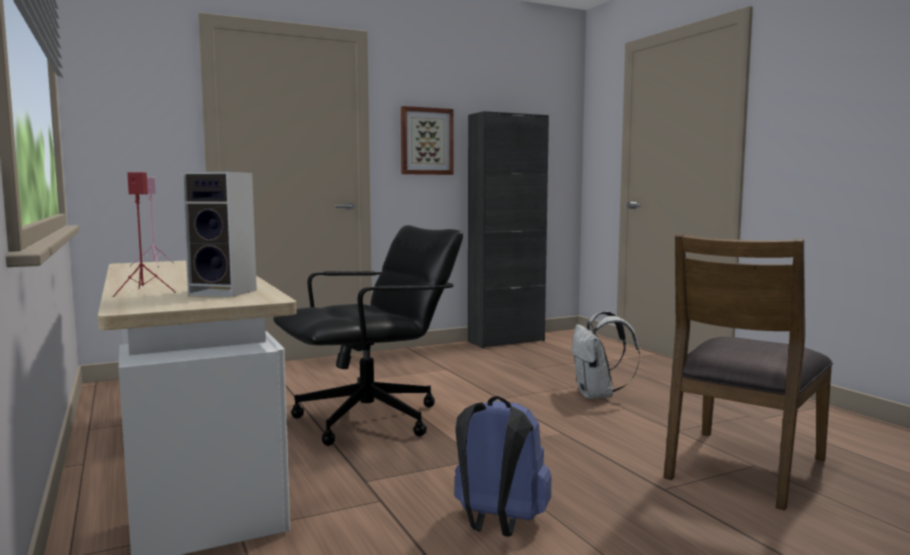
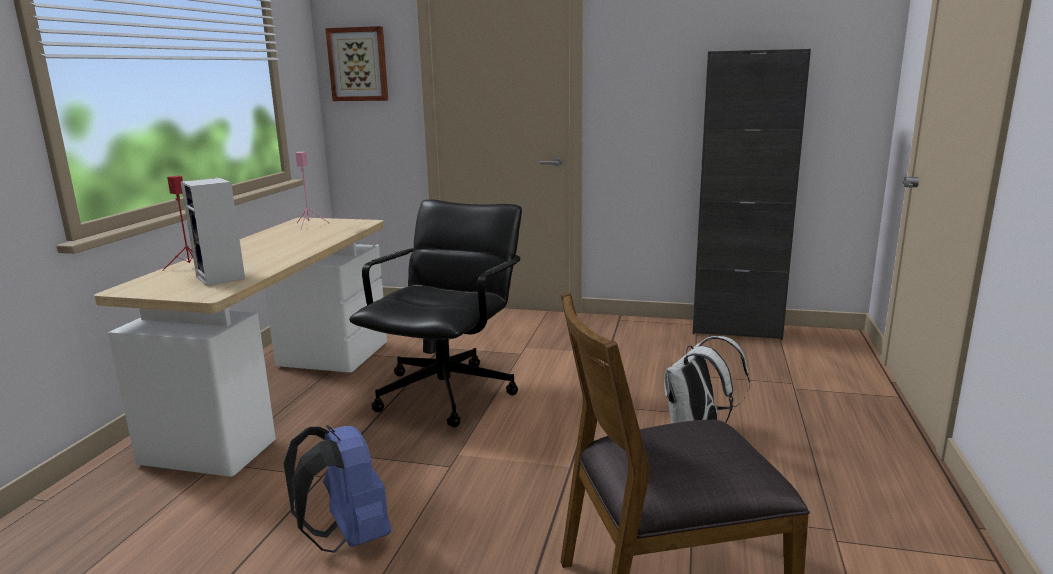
camera: 40 degrees right, 10 degrees up
(370, 420) = (447, 393): black office chair -> black office chair turned 75 degrees counterclockwise
(426, 141) = (651, 87): picture -> picture (358, 64)

